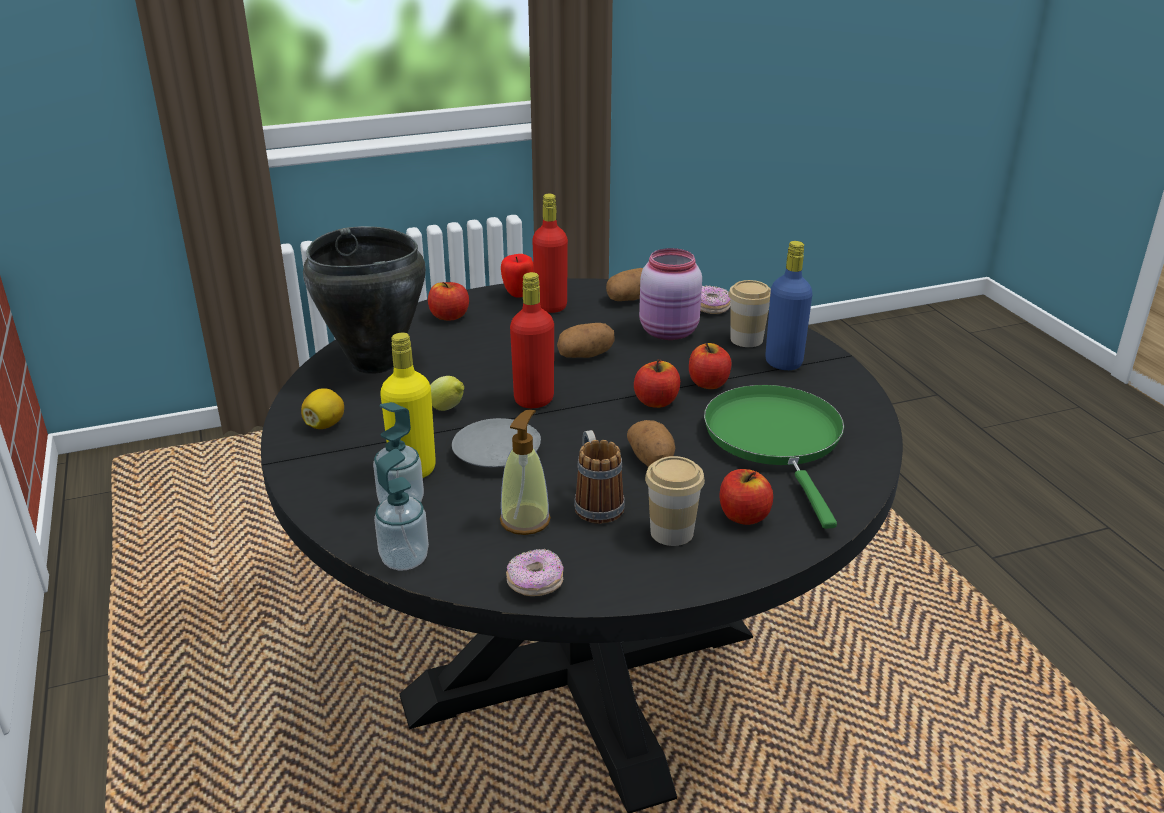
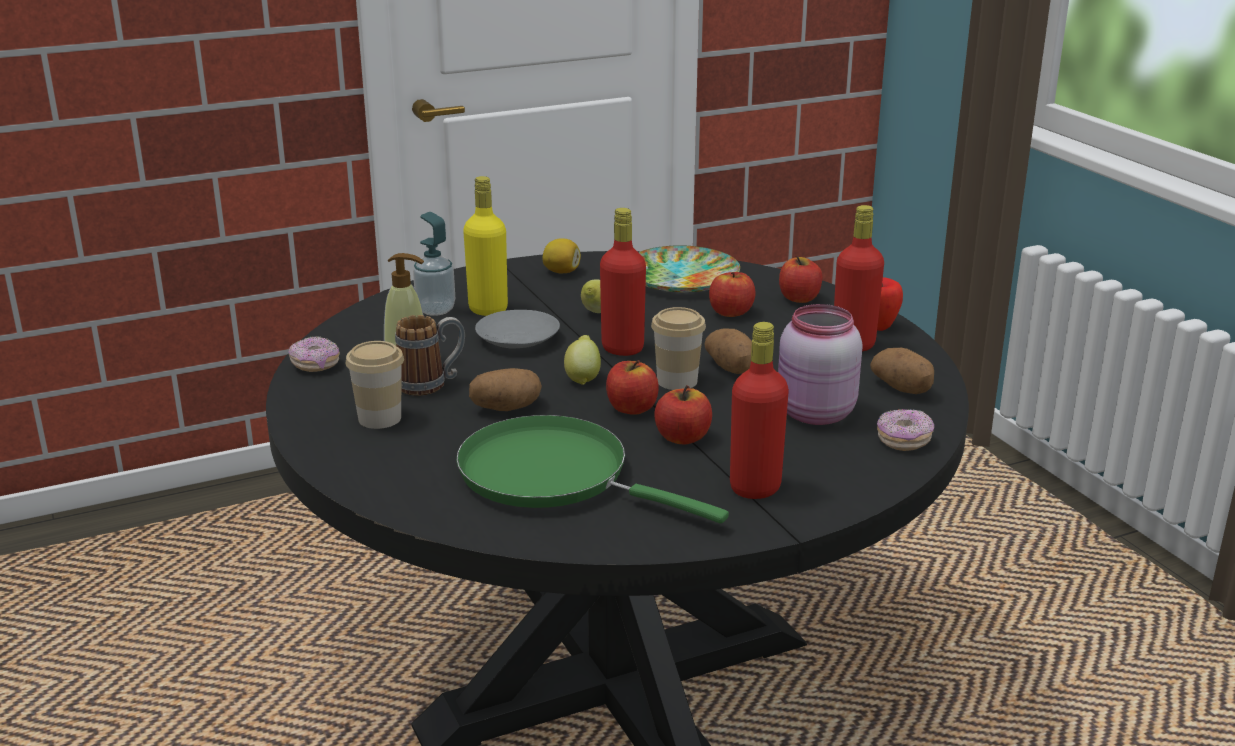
camera: 85 degrees right, 5 degrees down
(374, 363) = (680, 277): black cooking pot -> plate
(404, 559) = (359, 318): soap dispenser -> none
(594, 421) = (583, 378): none -> lemon
(743, 516) = (402, 453): apple -> apple (731, 312)
(746, 339) = (815, 464): cup -> cup (677, 381)
(776, 440) = (554, 476): green frying pan -> green frying pan turned 135 degrees counterclockwise
(783, 363) = (755, 488): blue bottle -> red bottle

